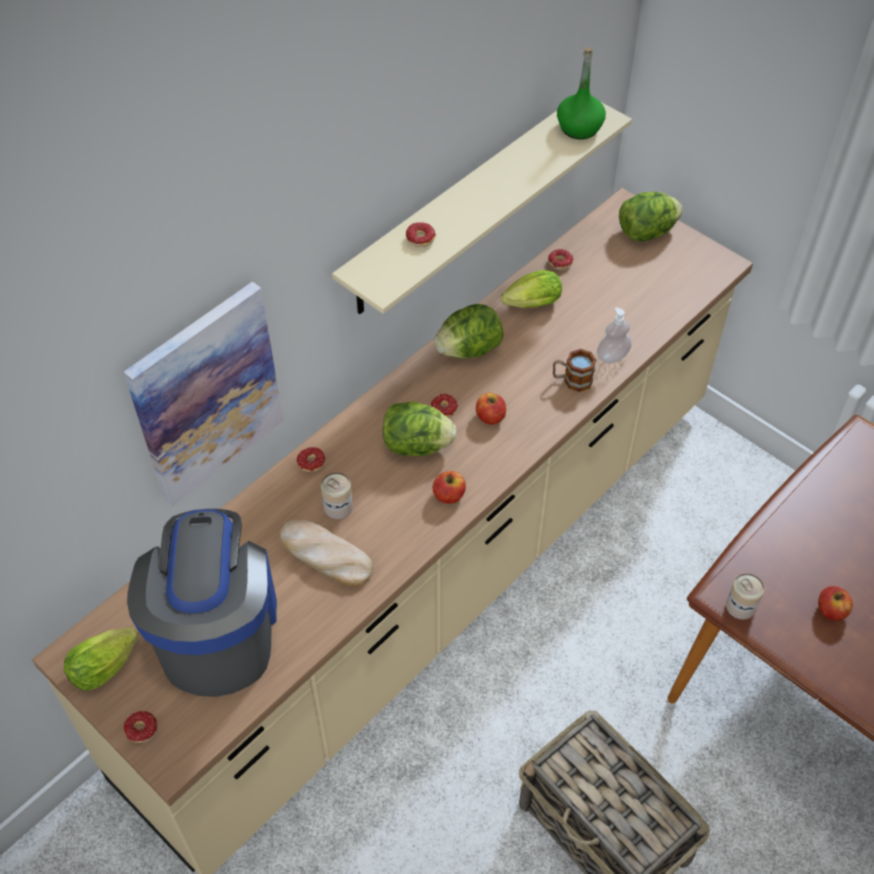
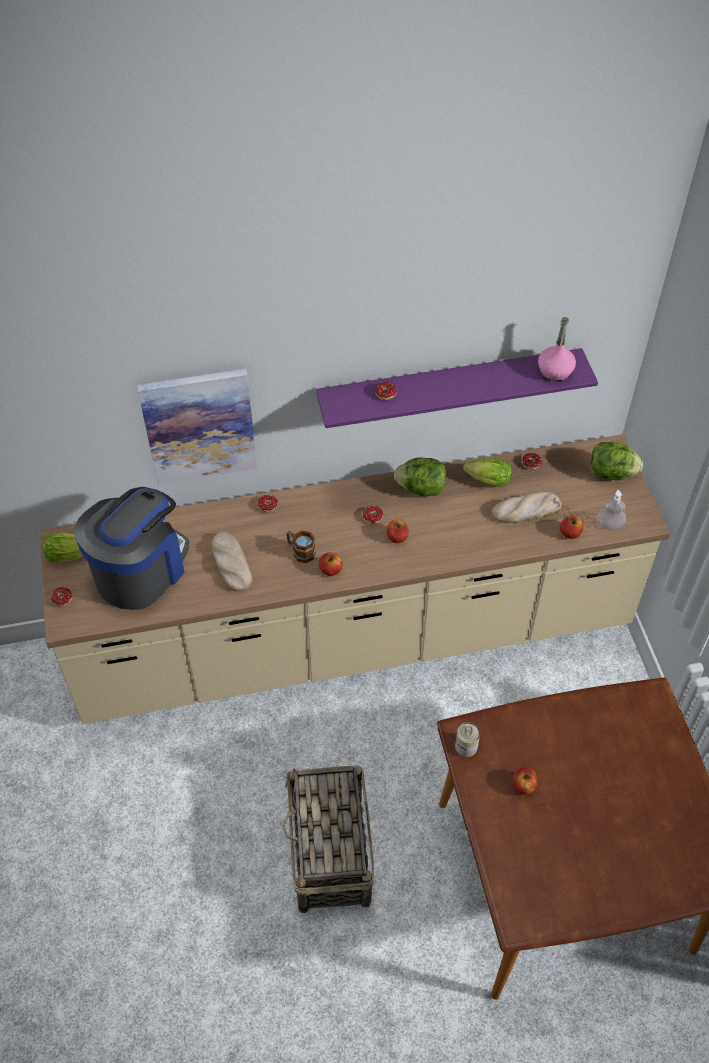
camera: 35 degrees right, 0 degrees up
(338, 506) = (261, 540): can -> none
(416, 445) = (337, 529): lettuce -> none
(464, 205) = (449, 387): beige shelf -> purple shelf
(572, 380) = (469, 543): mug -> mug (300, 551)
(579, 128) = (554, 371): green bottle -> pink bottle
(598, 315) = (526, 511): none -> bread
(612, 356) = (510, 542): soap dispenser -> soap dispenser (609, 525)
(662, 314) = (570, 533): none -> apple

